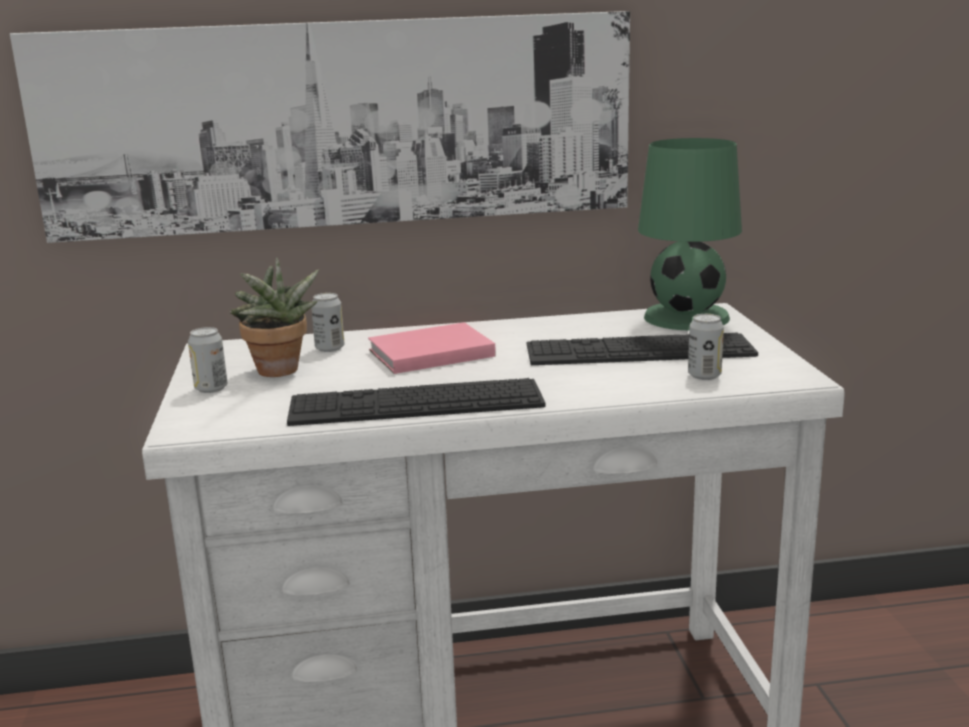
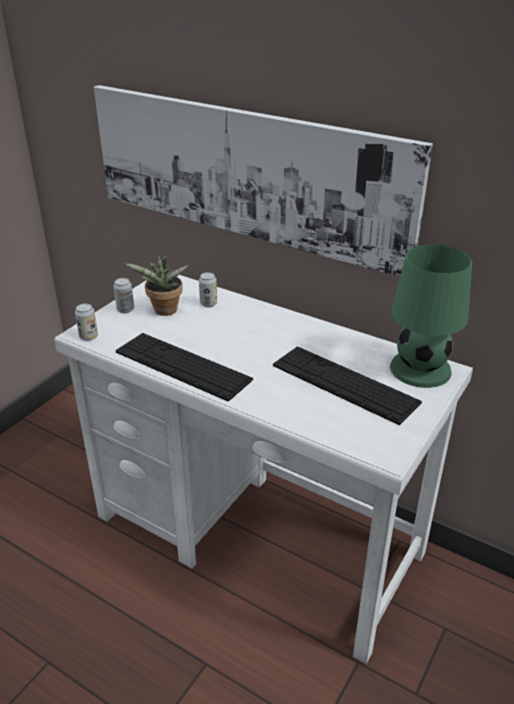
camera: 40 degrees right, 15 degrees up
(427, 353) = (242, 330): pink book -> none
(704, 375) = (342, 423): can -> can (88, 337)

